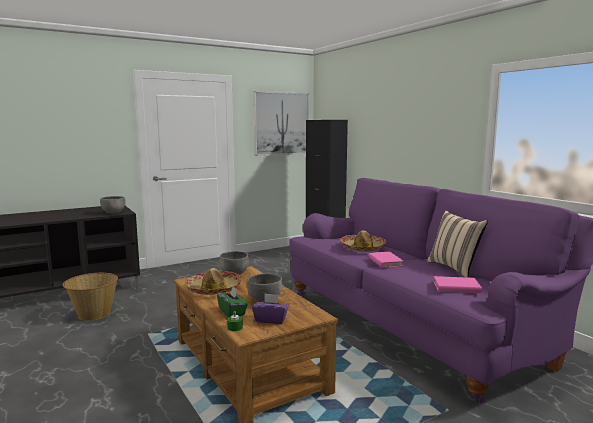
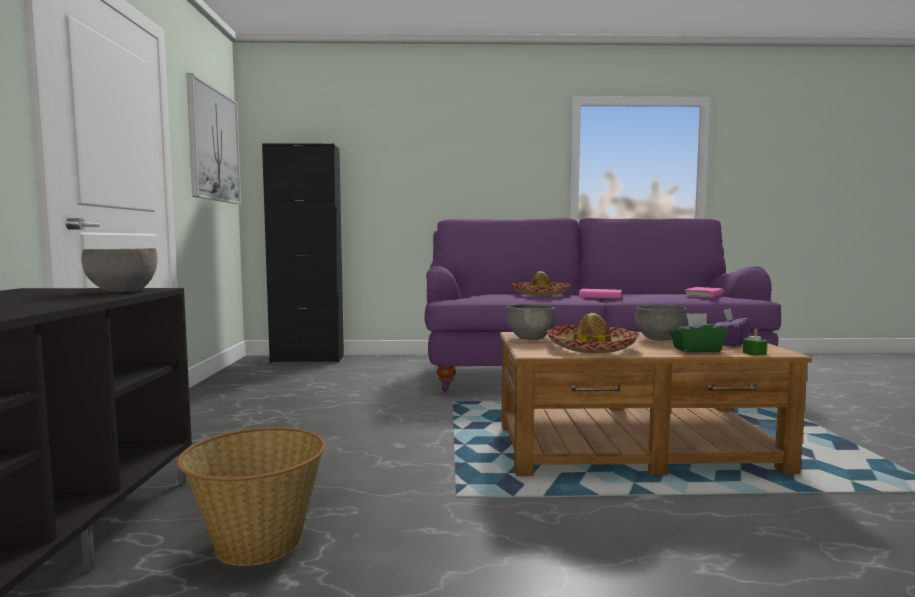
camera: 60 degrees left, 5 degrees down
(454, 268) = (637, 292): beige pillow -> none

